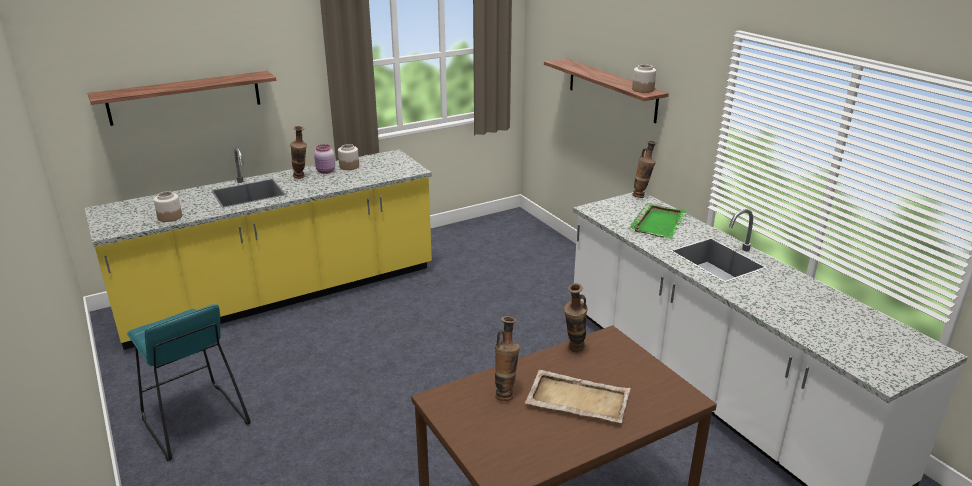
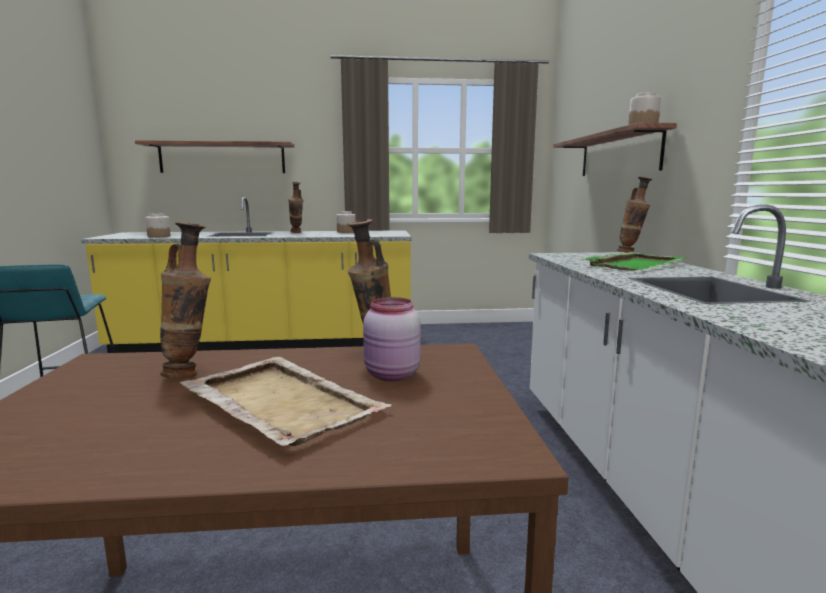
camera: 25 degrees right, 15 degrees down
(326, 171) = (322, 232): pink jar -> pink jar (391, 375)

